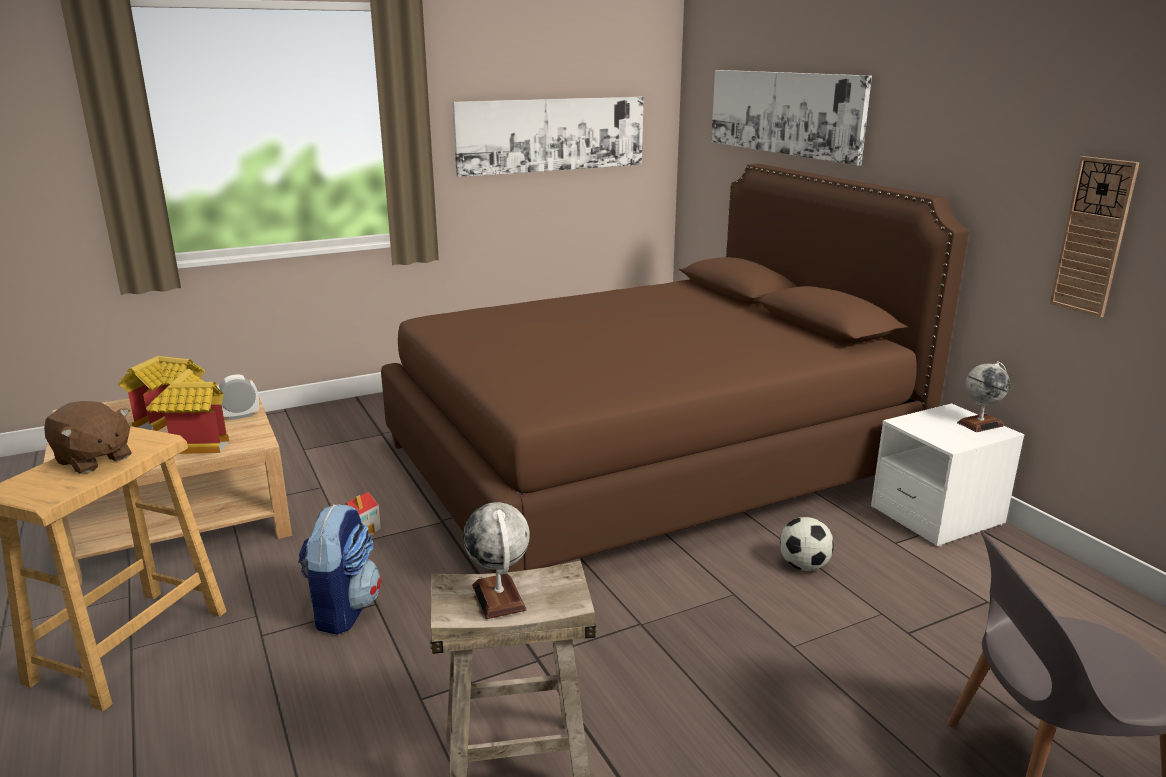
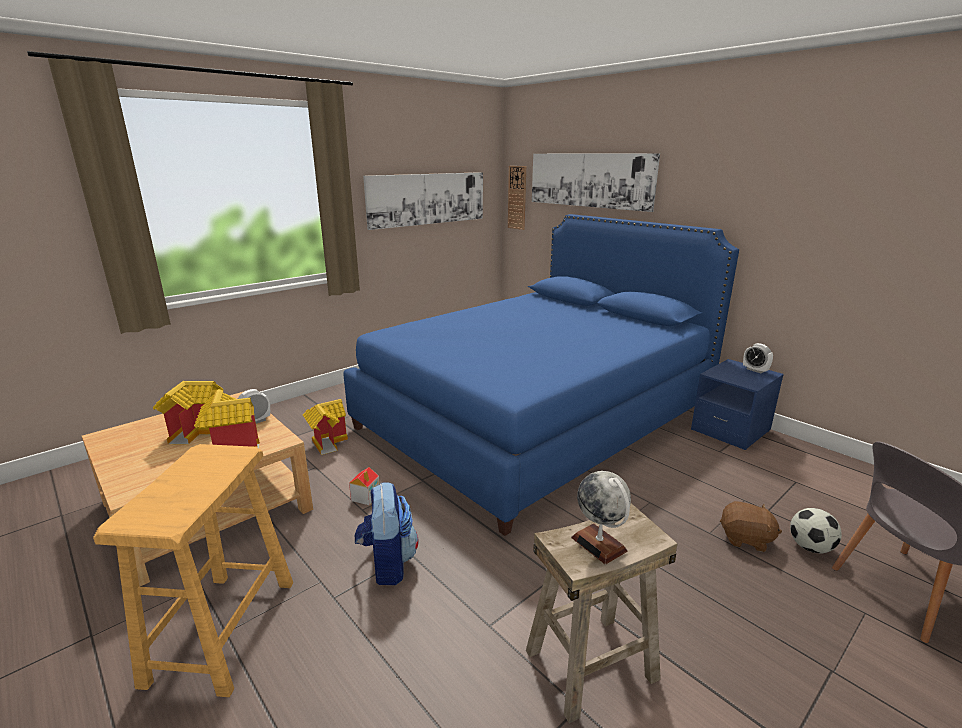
camera: 15 degrees left, 0 degrees up
(93, 460) = (191, 479): brown plush toy -> brown plush toy (745, 539)
(352, 459) = (328, 442): none -> toy house
(645, 462) = (536, 418): brown bed -> blue bed
(804, 565) = (678, 475): football -> football (810, 547)
(937, 516) = (730, 430): white nightstand -> blue nightstand
(980, 424) = (755, 370): globe -> alarm clock
(1093, 237) = (831, 248): wall clock -> wall clock (517, 197)

